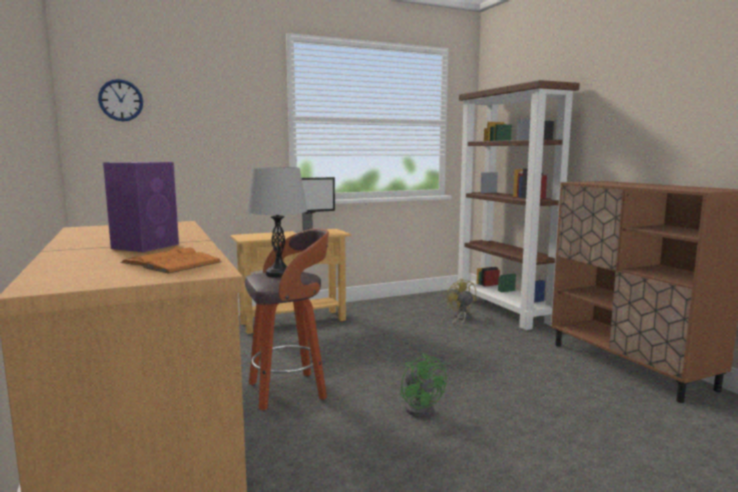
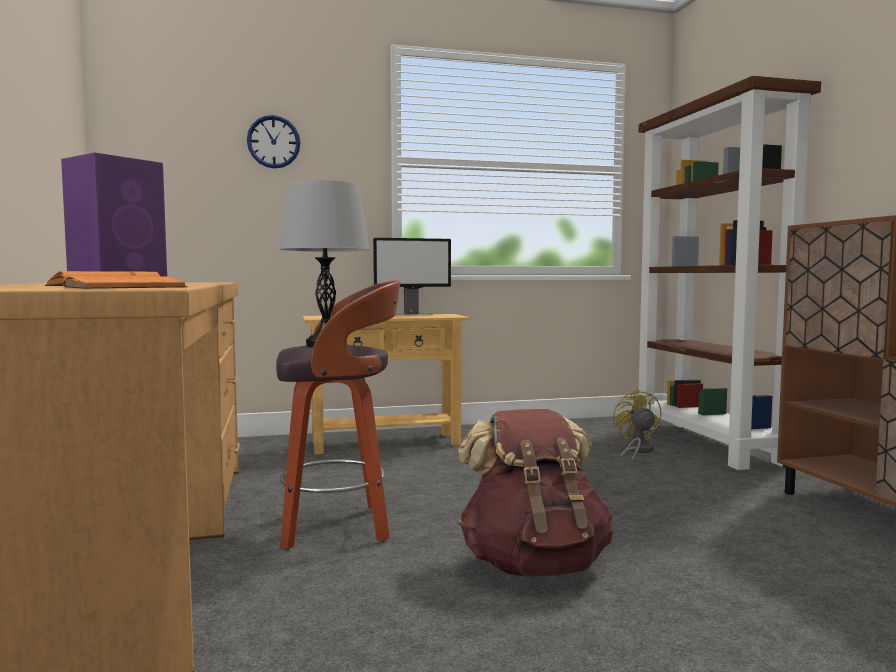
camera: 10 degrees right, 5 degrees down
(121, 100) = (167, 133): wall clock -> wall clock (273, 142)
(421, 407) = (533, 564): green fan -> brown backpack

